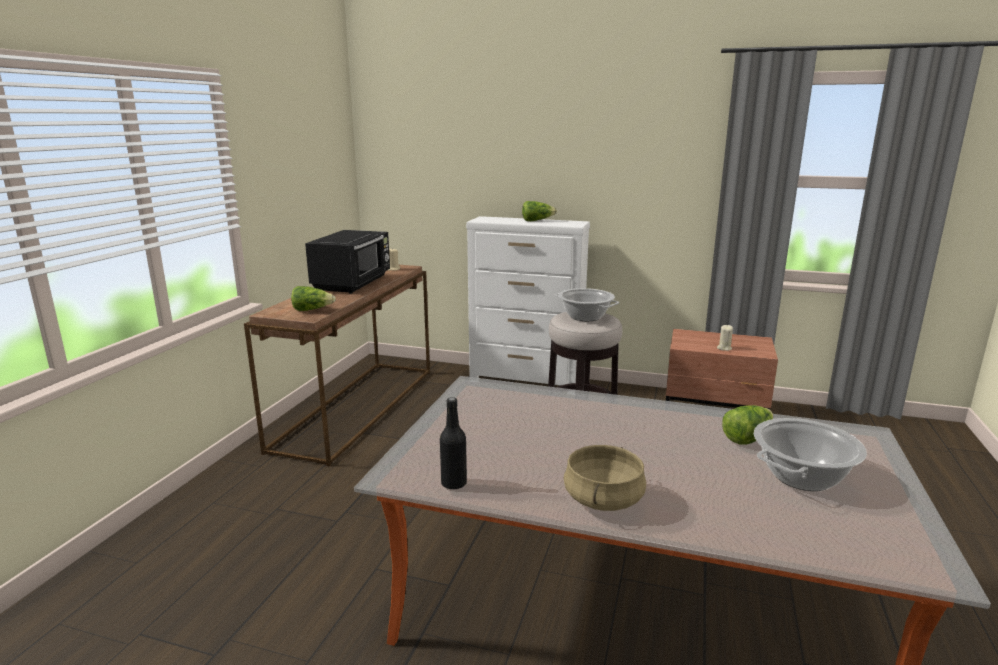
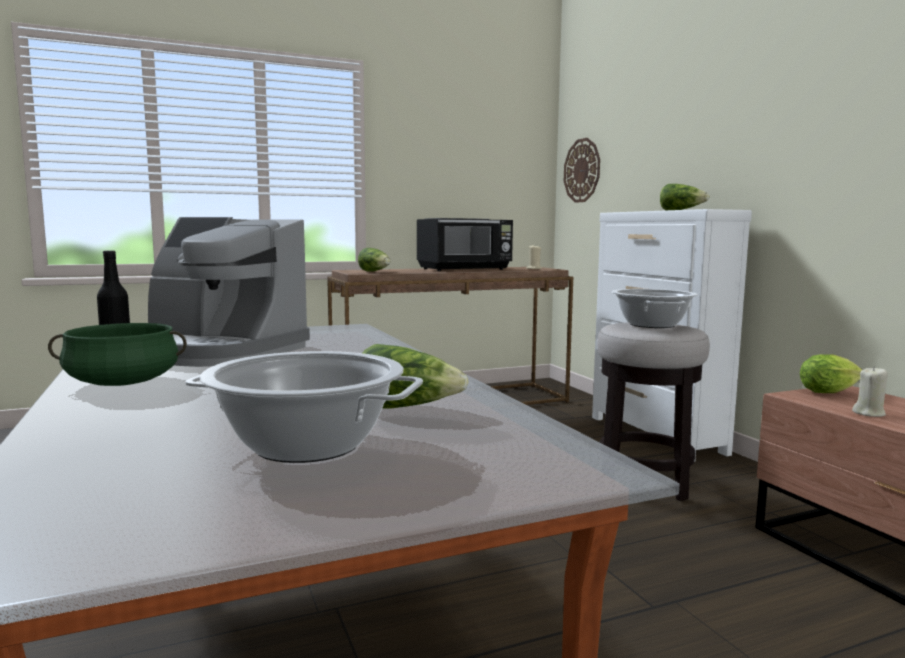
camera: 50 degrees right, 10 degrees down
(397, 171) = (582, 170): none -> wall clock
(516, 448) = (218, 351): none -> coffee machine
(604, 499) = (122, 383): beige cooking pot -> green cooking pot
(685, 337) = (831, 392): none -> lettuce

